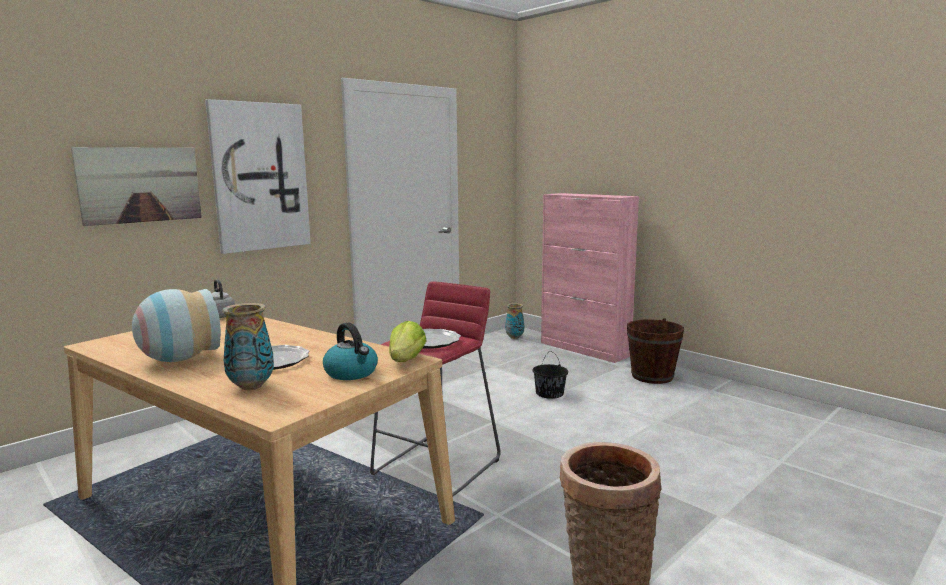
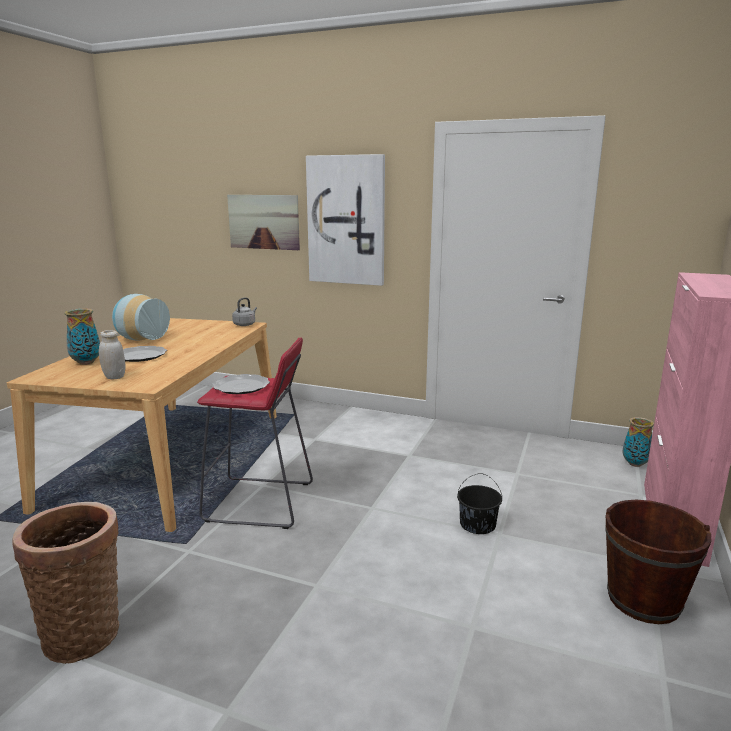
camera: 65 degrees right, 5 degrees up
(352, 373) = (114, 377): kettle -> white jar
(406, 360) = (147, 384): lettuce -> none

